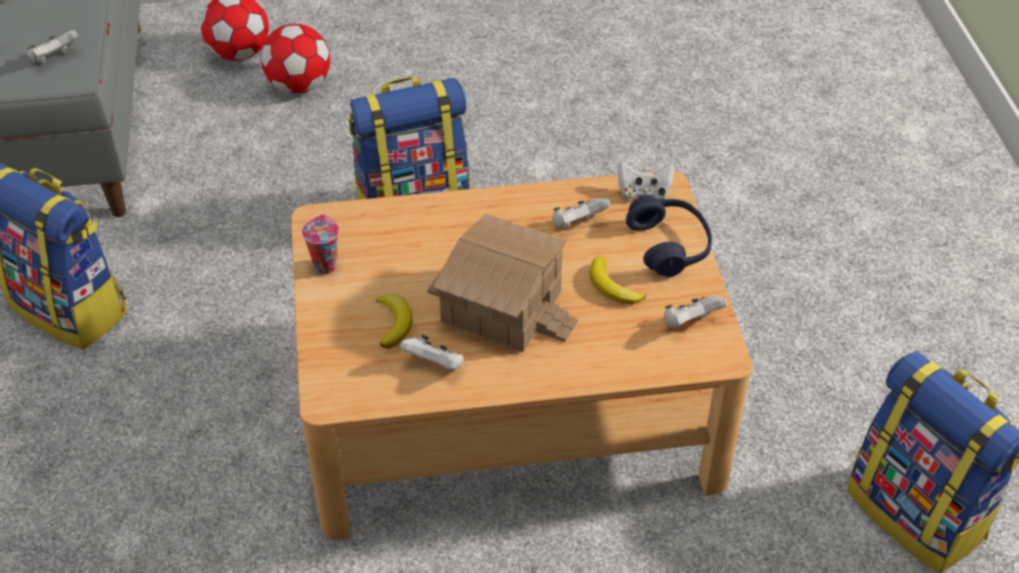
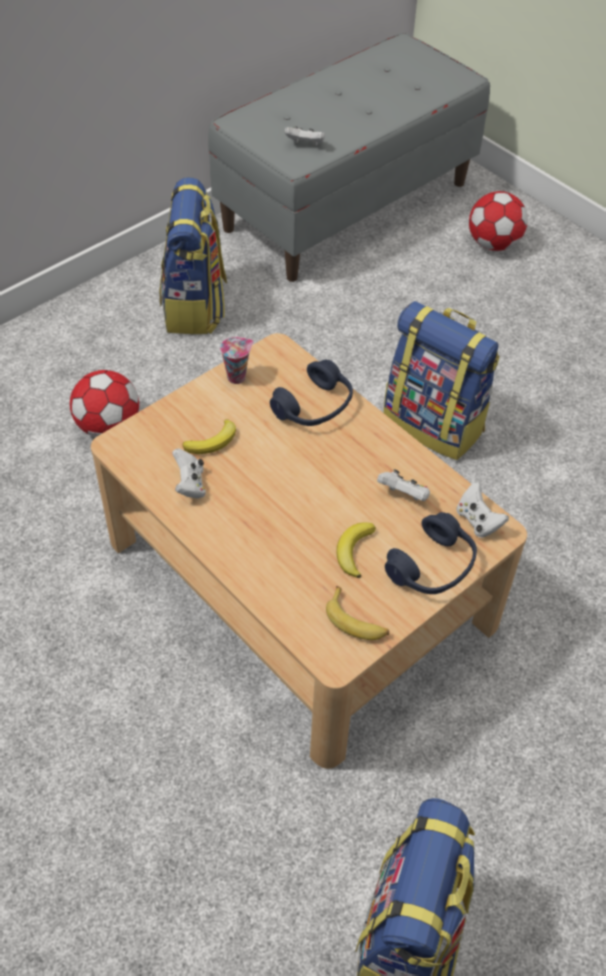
camera: 55 degrees right, 5 degrees up
(299, 86) = (495, 291): football -> football (108, 427)
(418, 230) = (314, 407): none -> blue headphones
(500, 308) = (274, 493): toy house -> none
(690, 322) = (356, 621): white game controller -> banana

